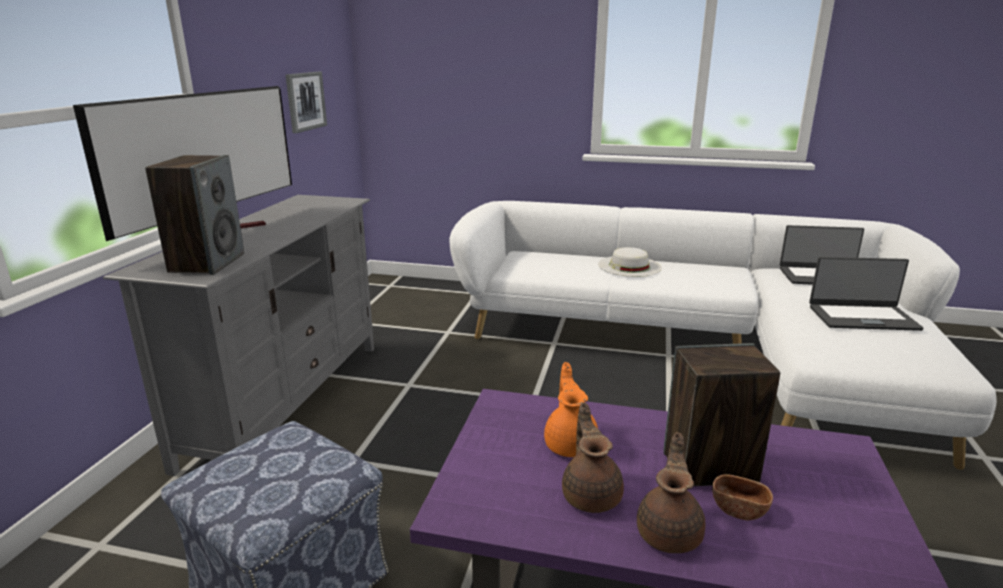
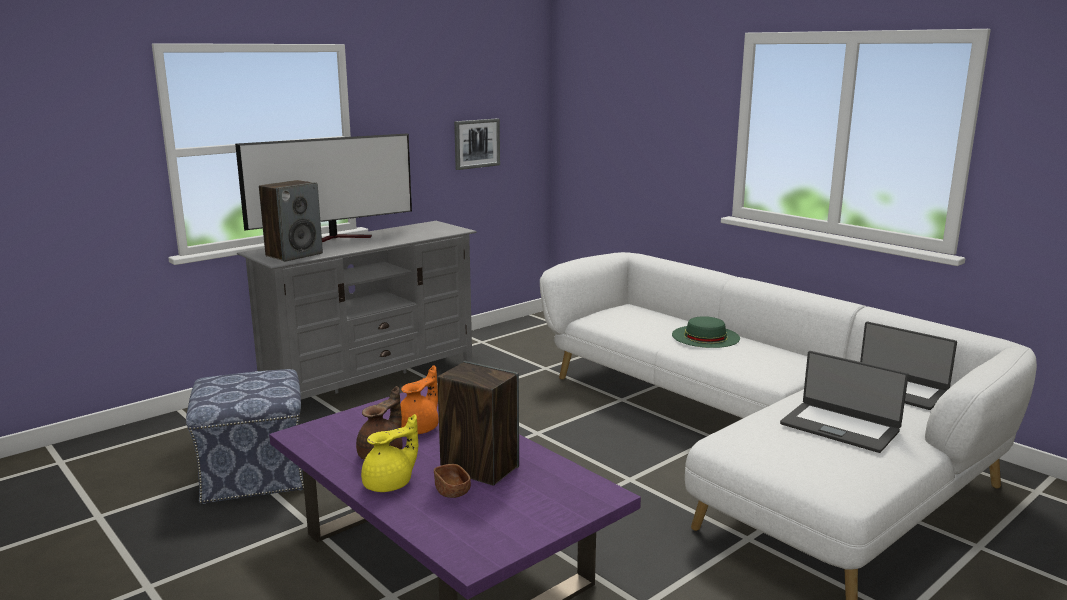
camera: 35 degrees right, 5 degrees down
(629, 266) = (705, 336): white hat -> green hat
(670, 532) = (390, 484): brown teapot -> yellow teapot

